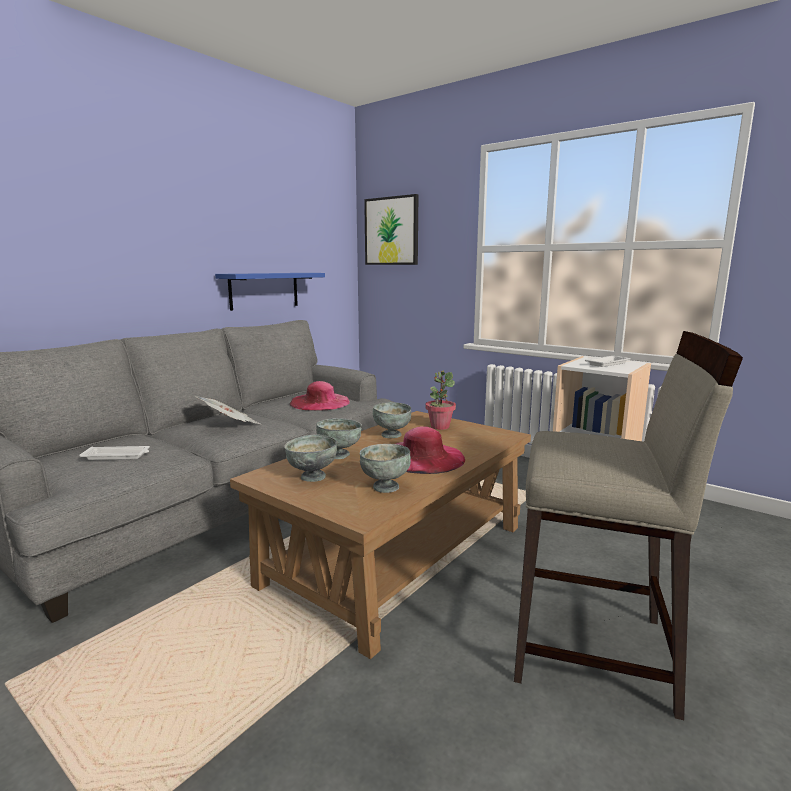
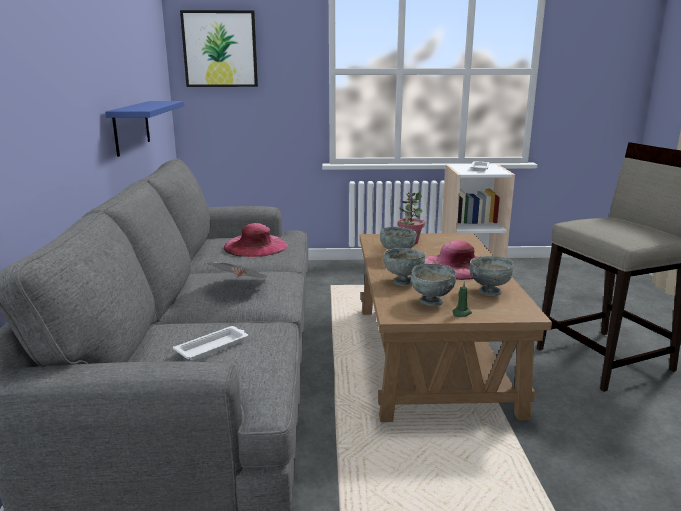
camera: 40 degrees left, 5 degrees up
(307, 494) = (461, 313): none -> green candle

